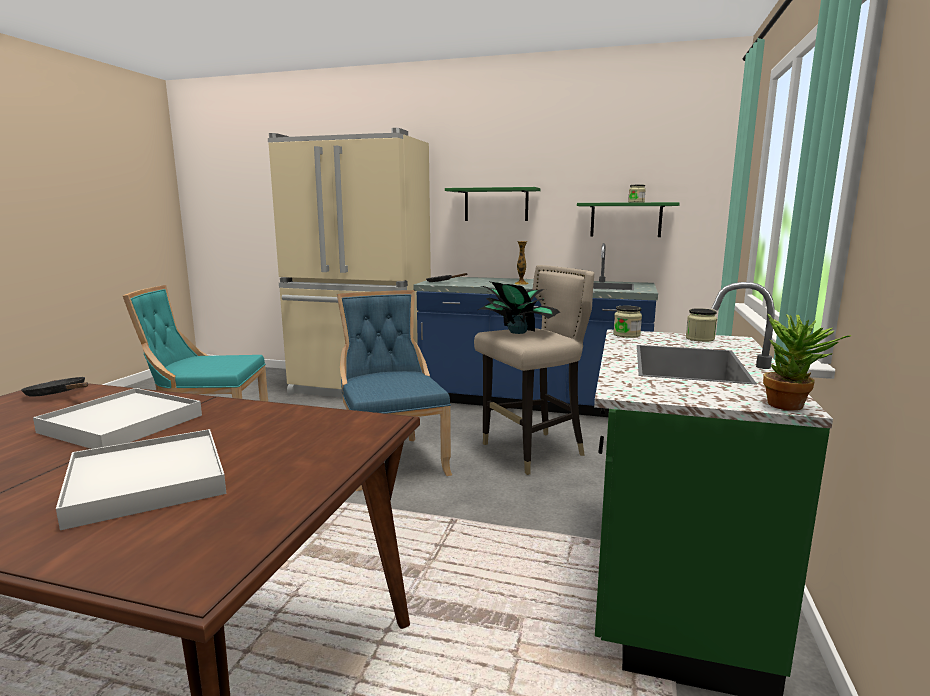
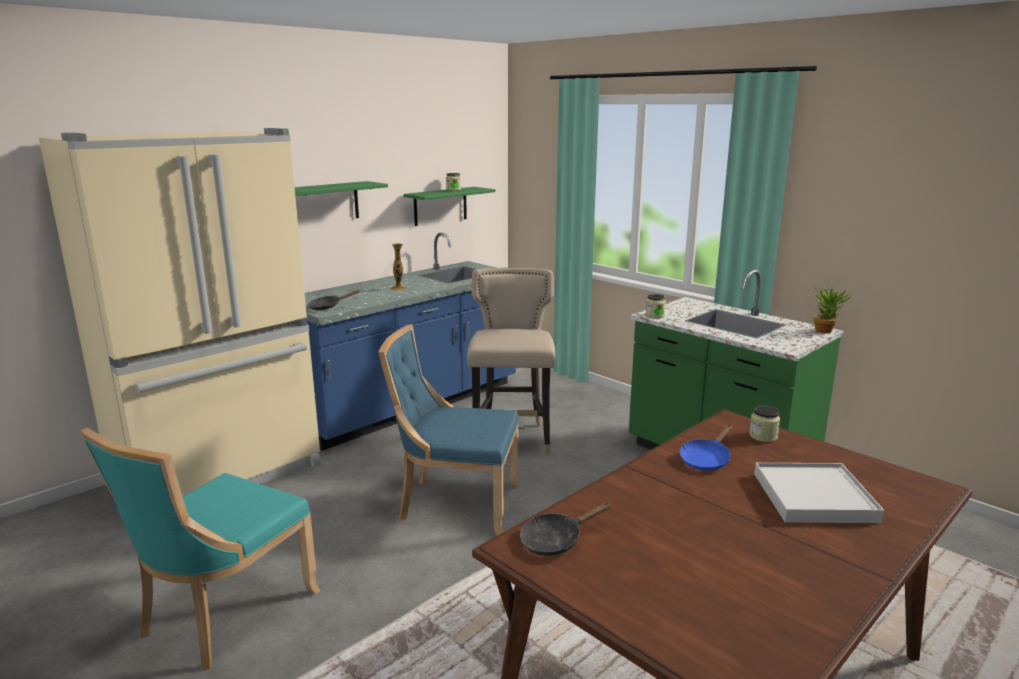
camera: 60 degrees left, 5 degrees up
(123, 424) = (682, 506): white tray -> none
(246, 422) = (706, 459): none -> blue frying pan
(517, 332) = (502, 337): potted plant -> none
(700, 339) = (681, 306): jar -> jar (763, 436)

